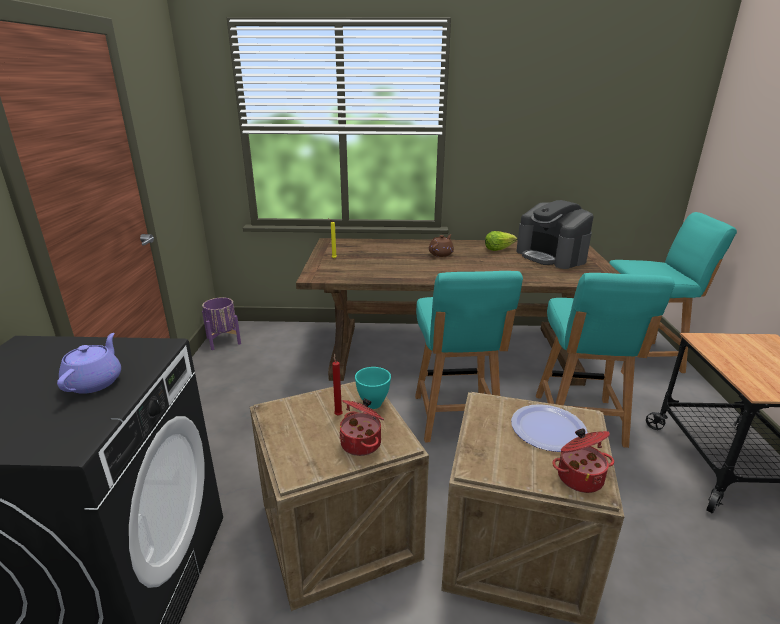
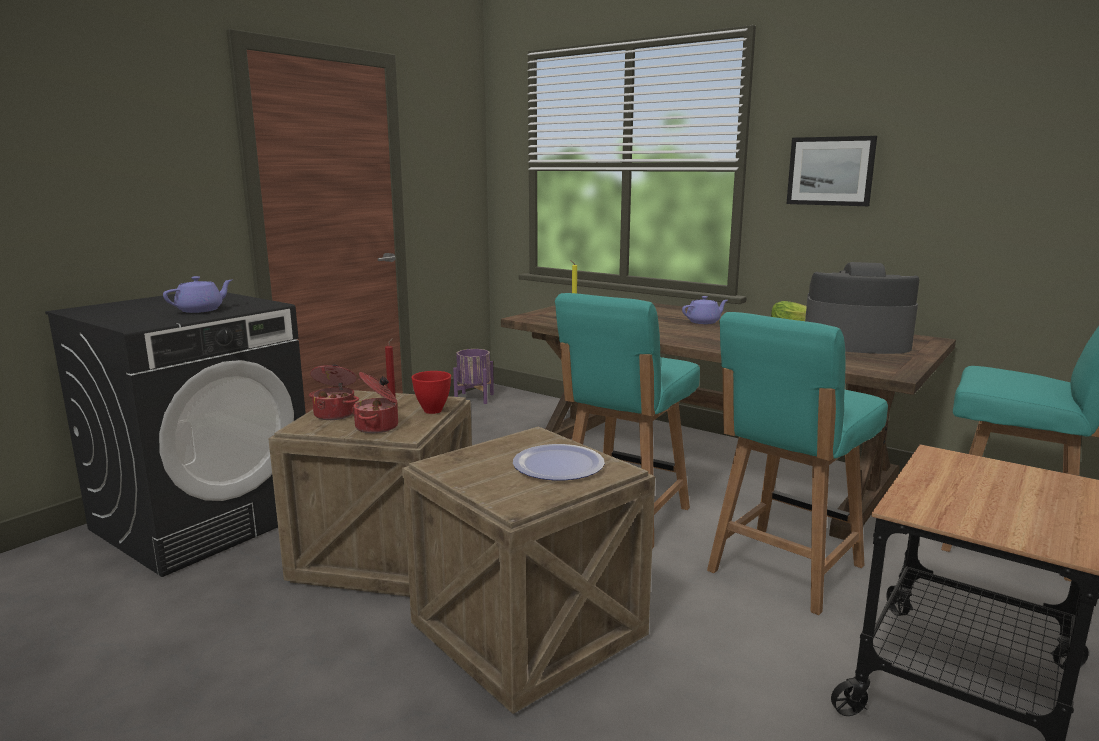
camera: 35 degrees right, 10 degrees down
(373, 403) = (433, 410): turquoise bowl -> red bowl
(441, 254) = (704, 322): brown teapot -> purple teapot
(509, 134) = (830, 171): none -> picture
(551, 256) = (855, 343): coffee machine -> coffee machine turned 105 degrees clockwise
(579, 476) = (517, 496): cooking pot -> cooking pot (336, 414)

